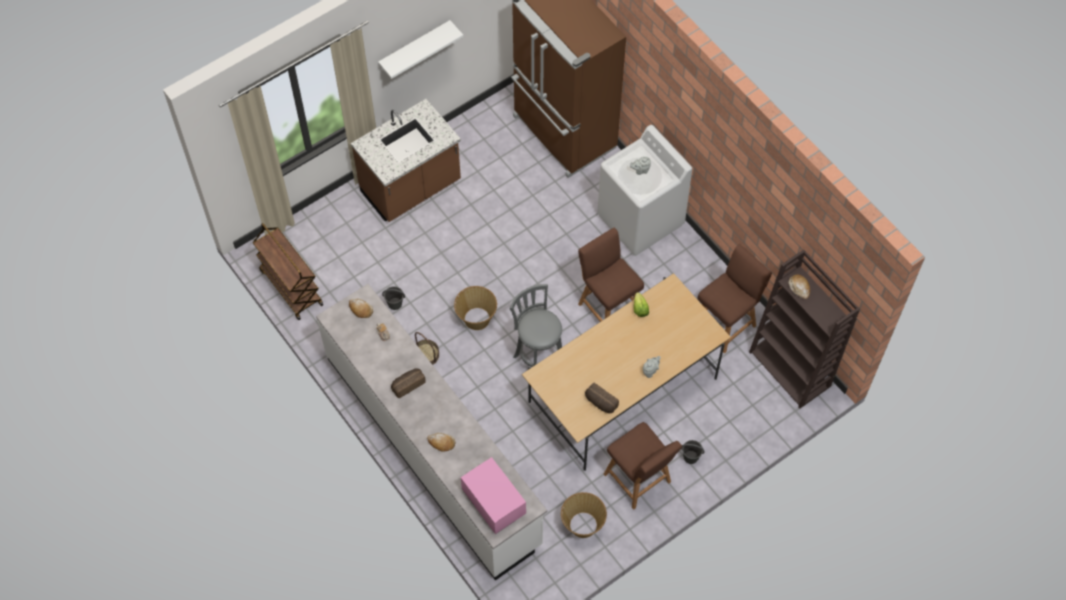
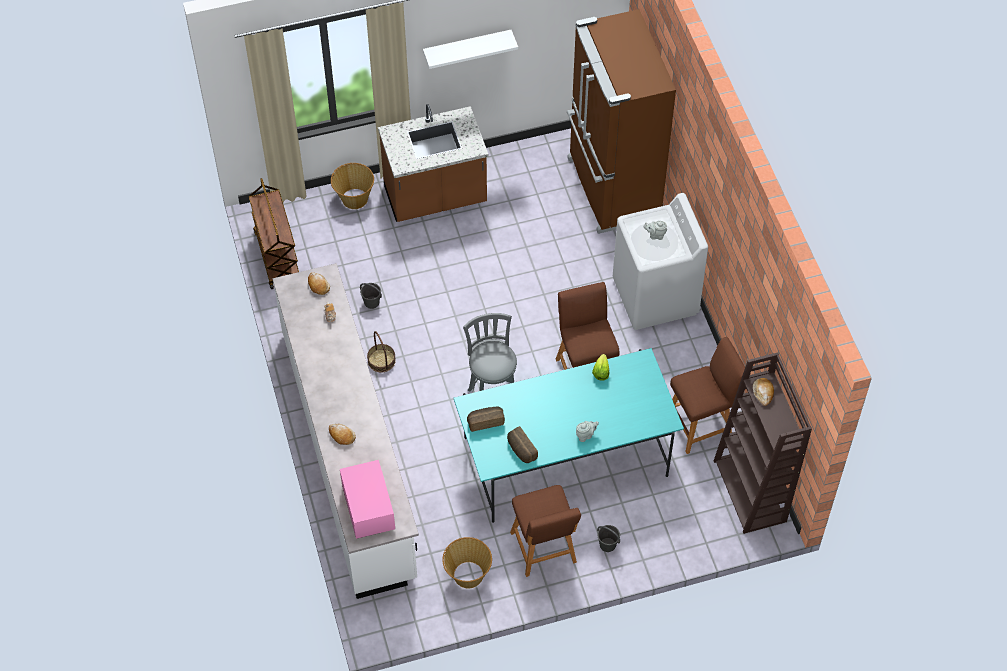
camera: 20 degrees right, 5 degrees down
(407, 384) = (333, 370): bread -> bread (485, 421)
(476, 318) = (446, 341): basket -> basket (354, 198)
(622, 390) = (565, 456): beige dining table -> turquoise dining table

